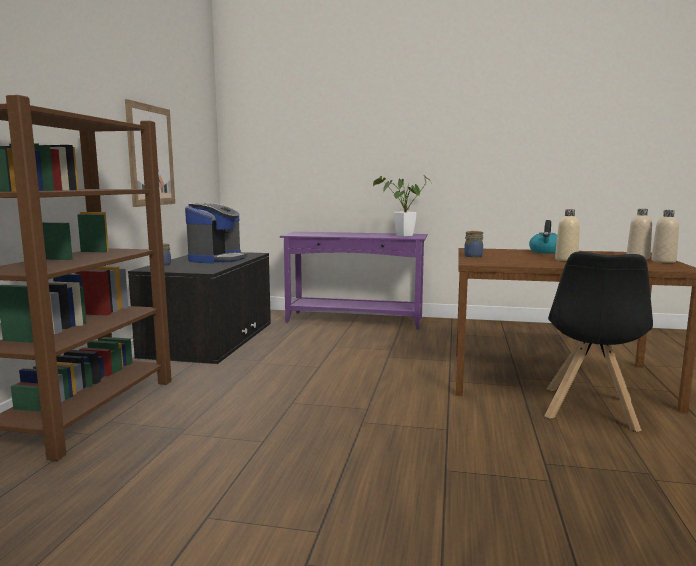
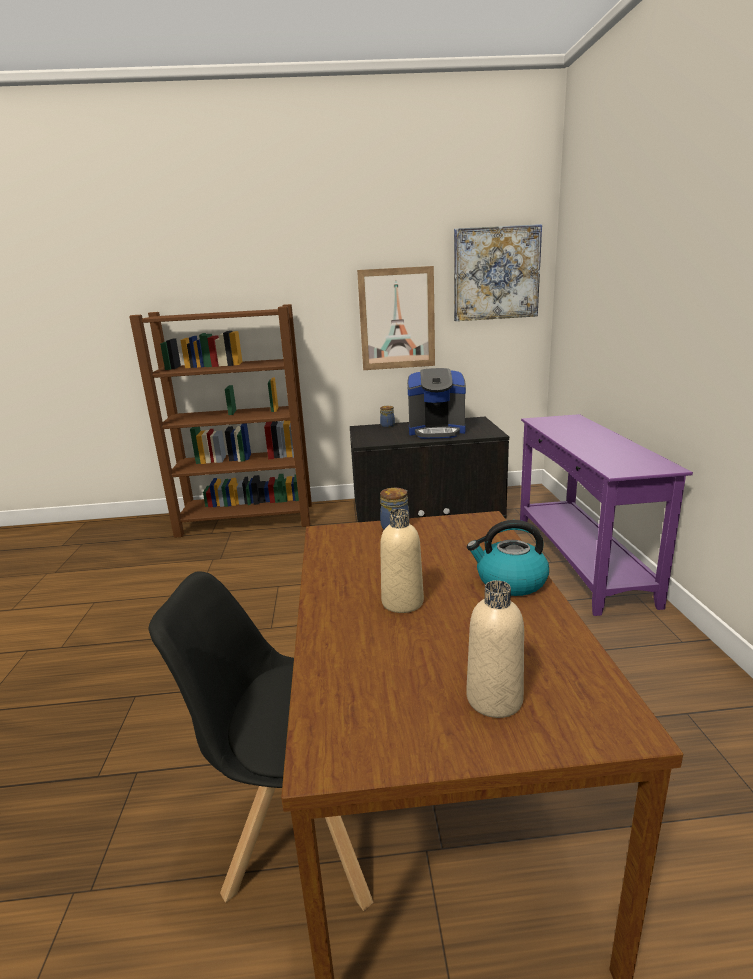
camera: 75 degrees right, 10 degrees up
(196, 126) = (496, 273): none -> picture
(401, 236) = (619, 462): potted plant -> none
(663, 261) = (455, 739): beige bottle -> none

